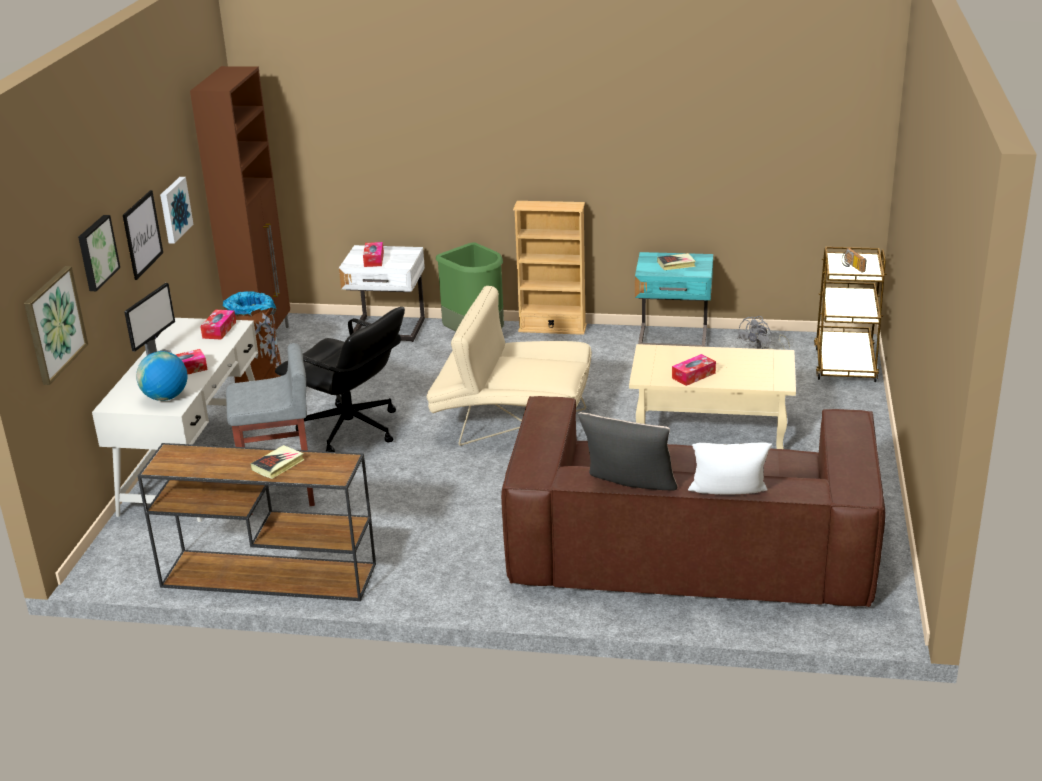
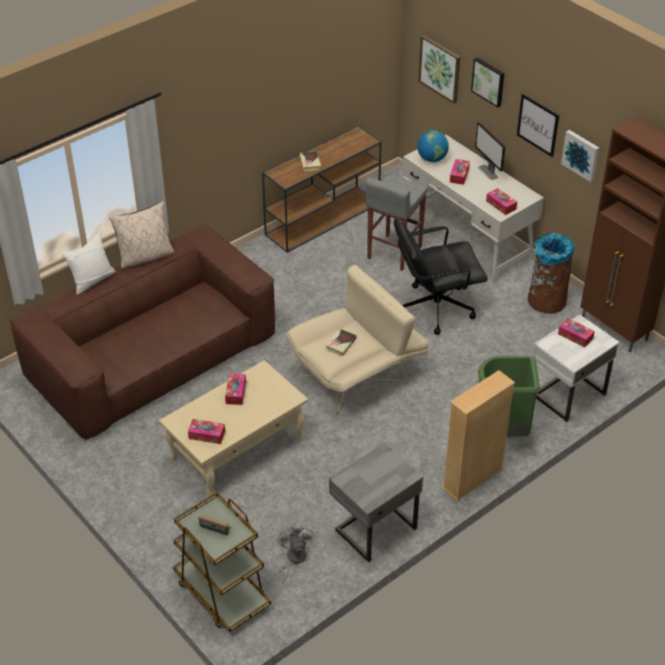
camera: 130 degrees right, 15 degrees up
(673, 340) = (374, 529): turquoise nightstand -> grey nightstand
(676, 264) = (374, 478): book -> book (340, 344)
(764, 362) = (207, 435): none -> tissue box

